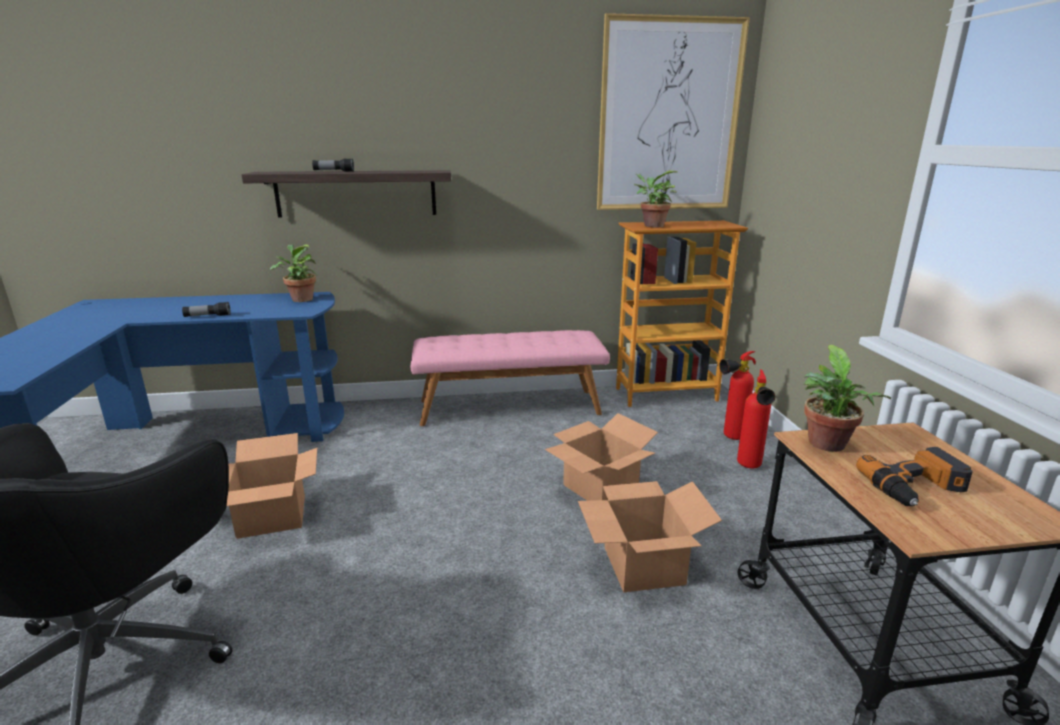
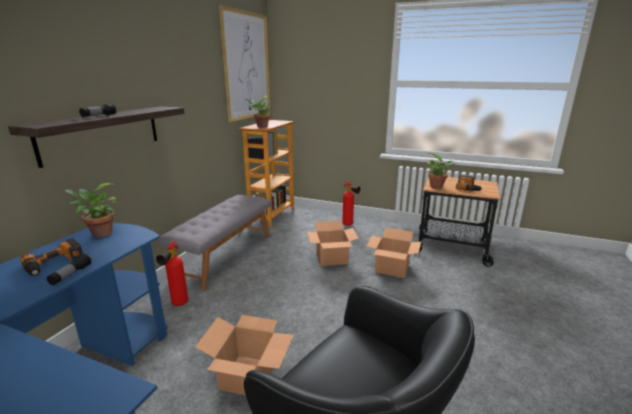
camera: 60 degrees left, 0 degrees up
(230, 306) = (54, 263): none -> power drill
(509, 406) = (224, 255): pink bench -> grey bench
(729, 438) = (324, 219): fire extinguisher -> fire extinguisher (178, 305)

